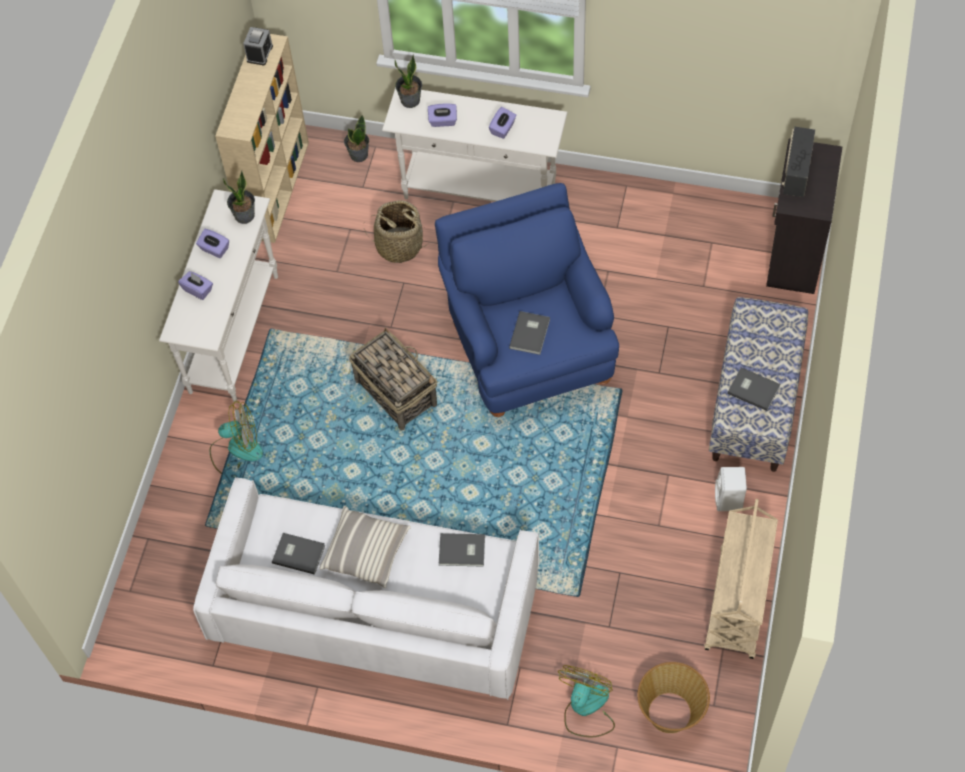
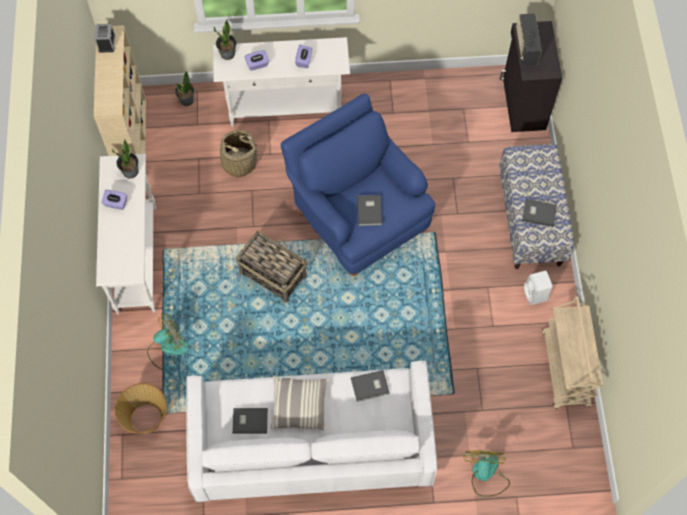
camera: 20 degrees left, 5 degrees up
(198, 290) = (113, 238): purple tissue box -> none
(670, 713) = (545, 461): basket -> basket (146, 418)

